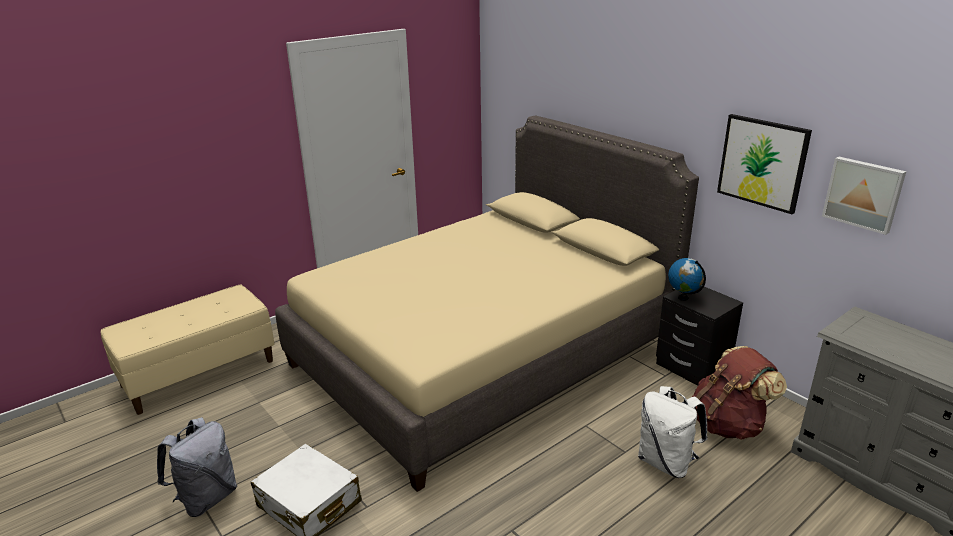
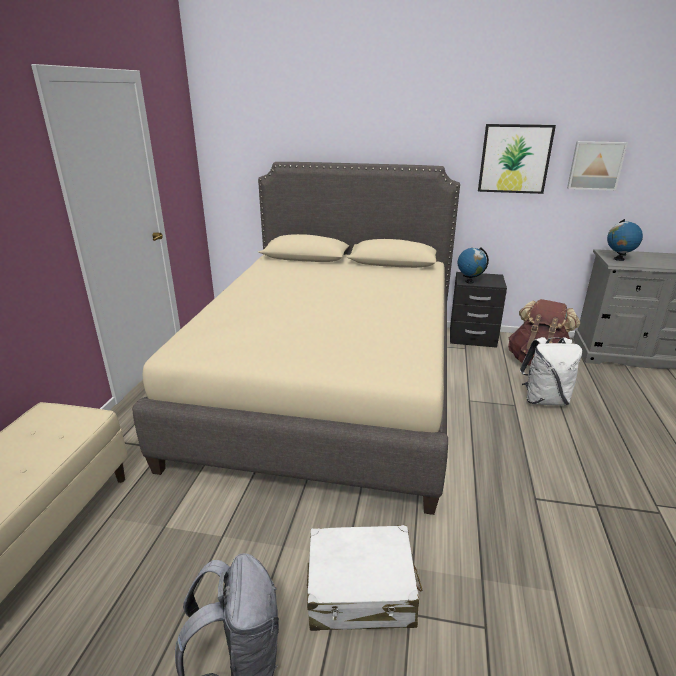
camera: 40 degrees left, 0 degrees up
(854, 329) = (618, 259): none -> globe

